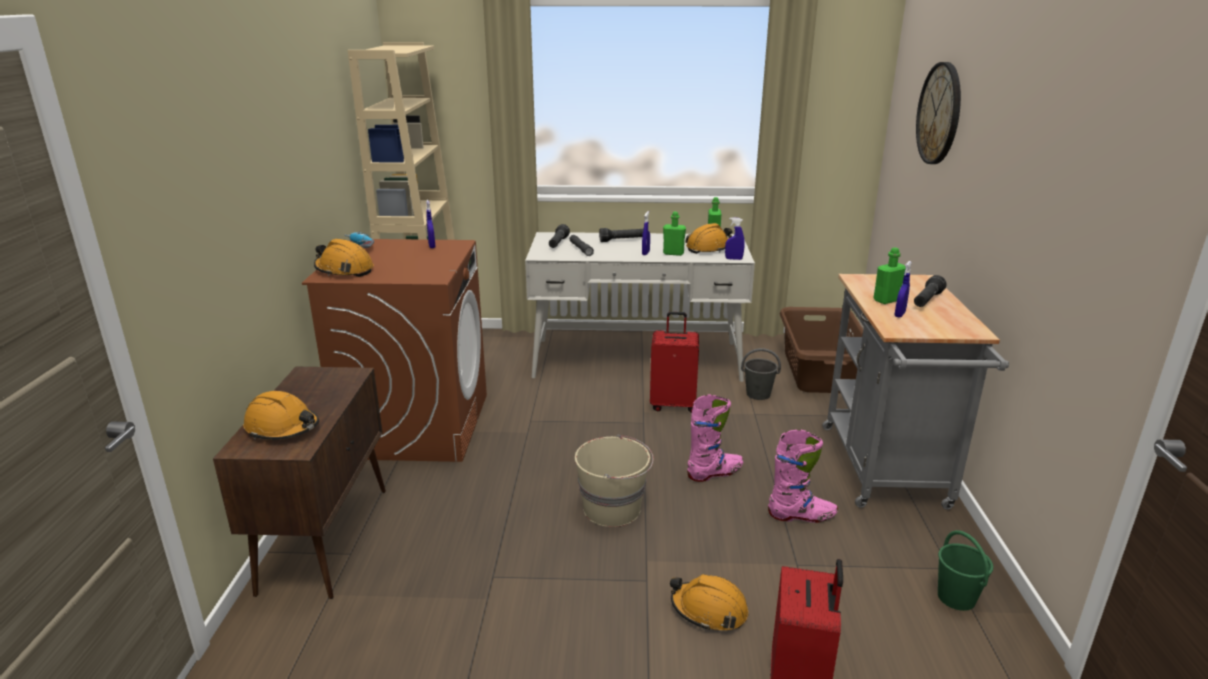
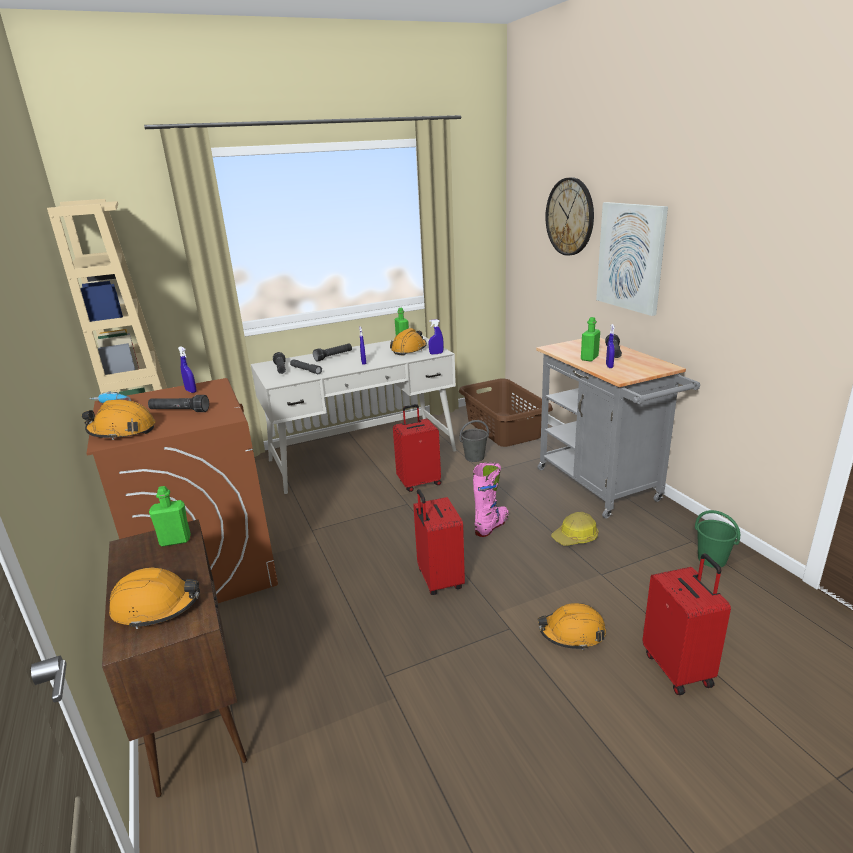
camera: 25 degrees left, 0 degrees up
(403, 263) = (179, 411): none -> black flashlight
(613, 509) = (438, 580): beige bucket -> red suitcase
(673, 253) = (386, 358): green bottle -> green bottle (175, 540)
(801, 516) = (575, 537): pink boot -> hard hat
(981, 178) = (631, 257): none -> picture

